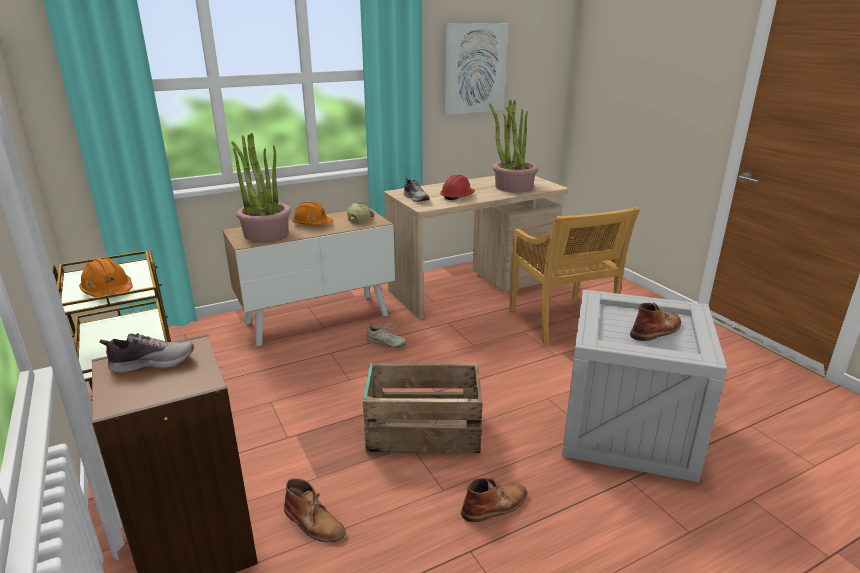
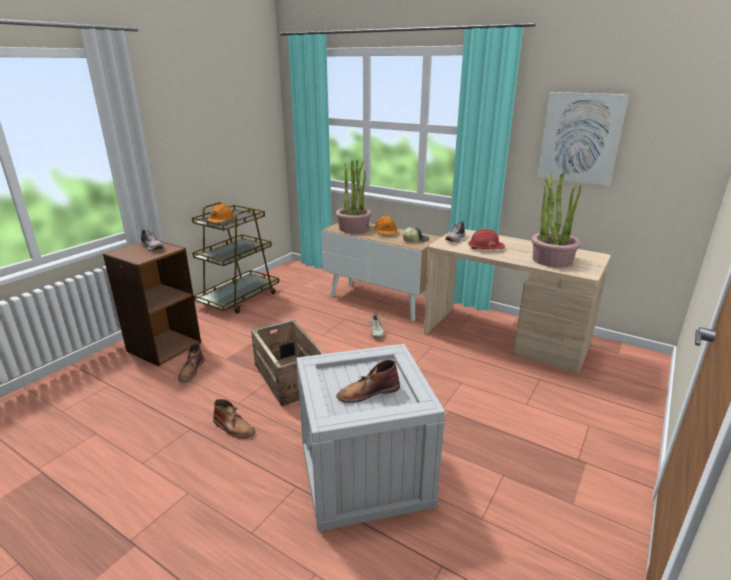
camera: 60 degrees right, 0 degrees up
(562, 322) = (505, 398): beige chair -> none
(656, 330) = (367, 392): brown boot -> brown boot turned 135 degrees clockwise

